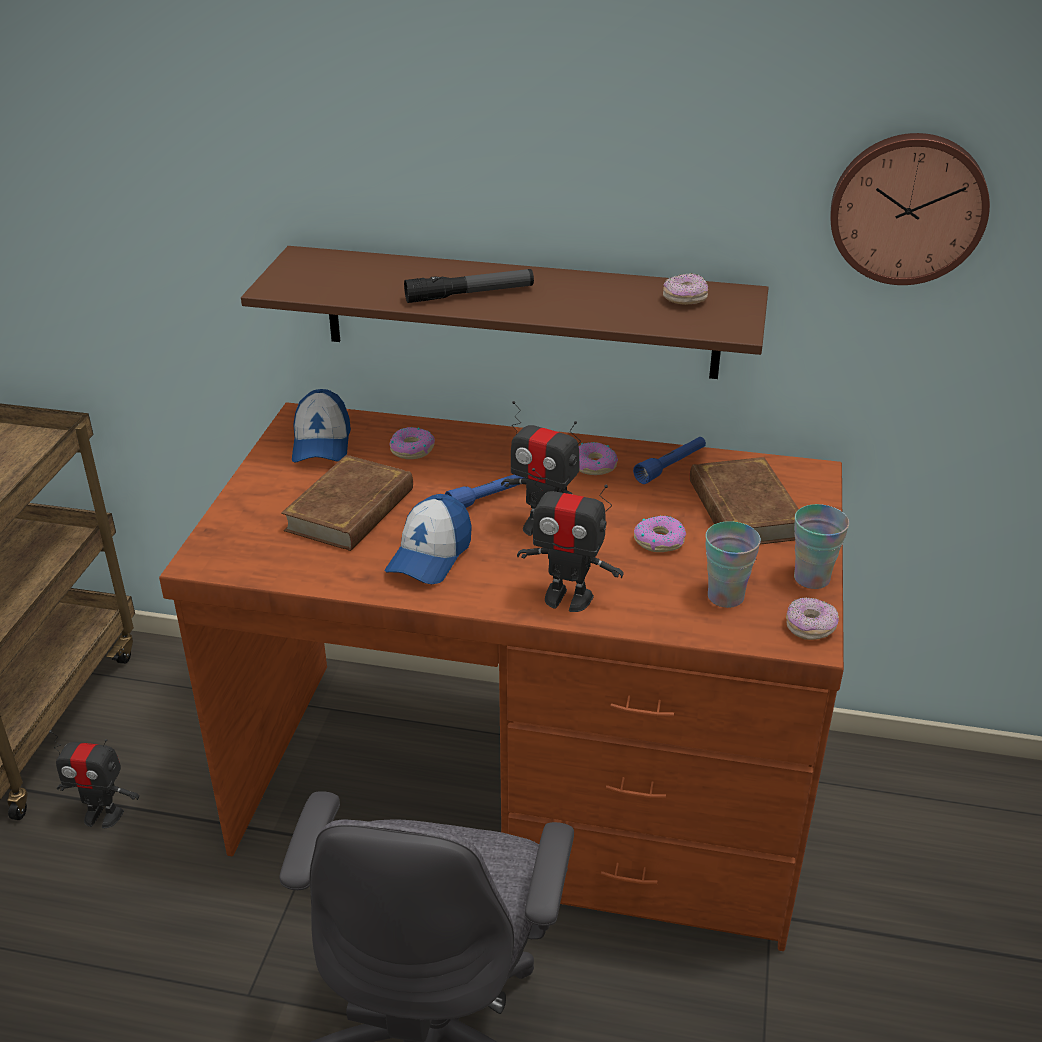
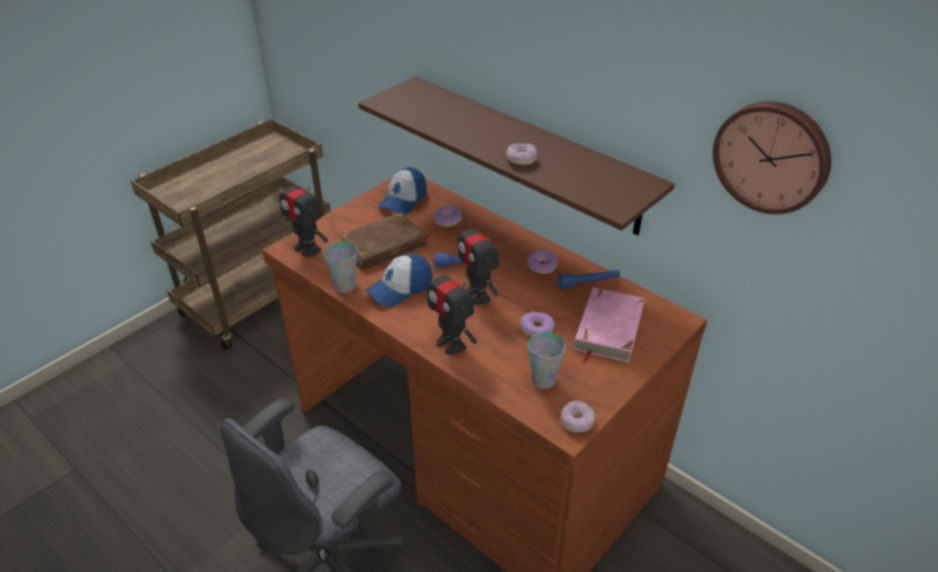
camera: 30 degrees right, 5 degrees up
(103, 815) = (262, 364): toy robot -> toy robot (307, 248)
(470, 294) = (480, 136): flashlight -> none
(685, 300) = (606, 177): donut -> donut (521, 160)
(743, 510) = (608, 329): brown book -> pink book
(811, 578) = (609, 390): cup -> cup (345, 286)

